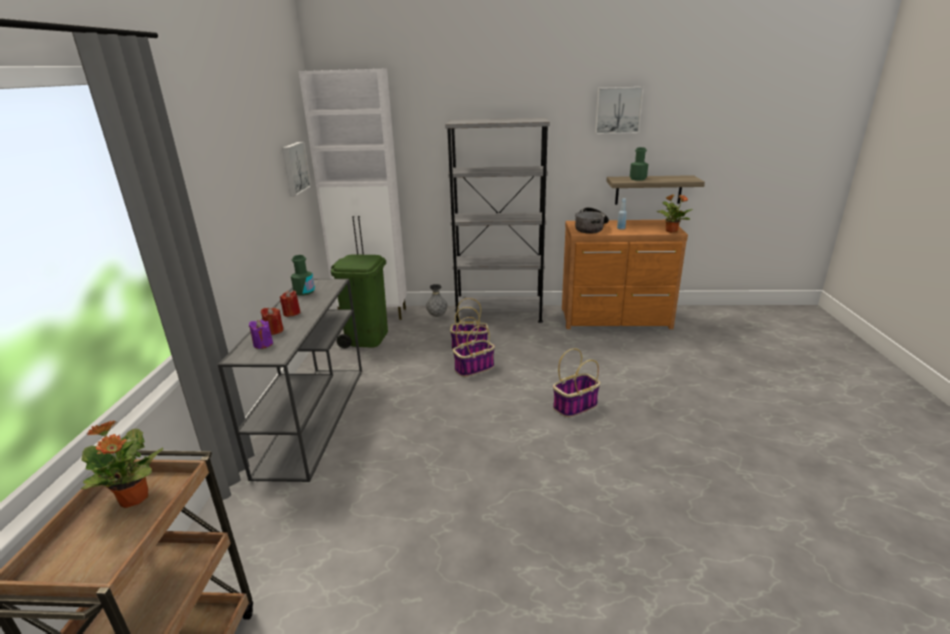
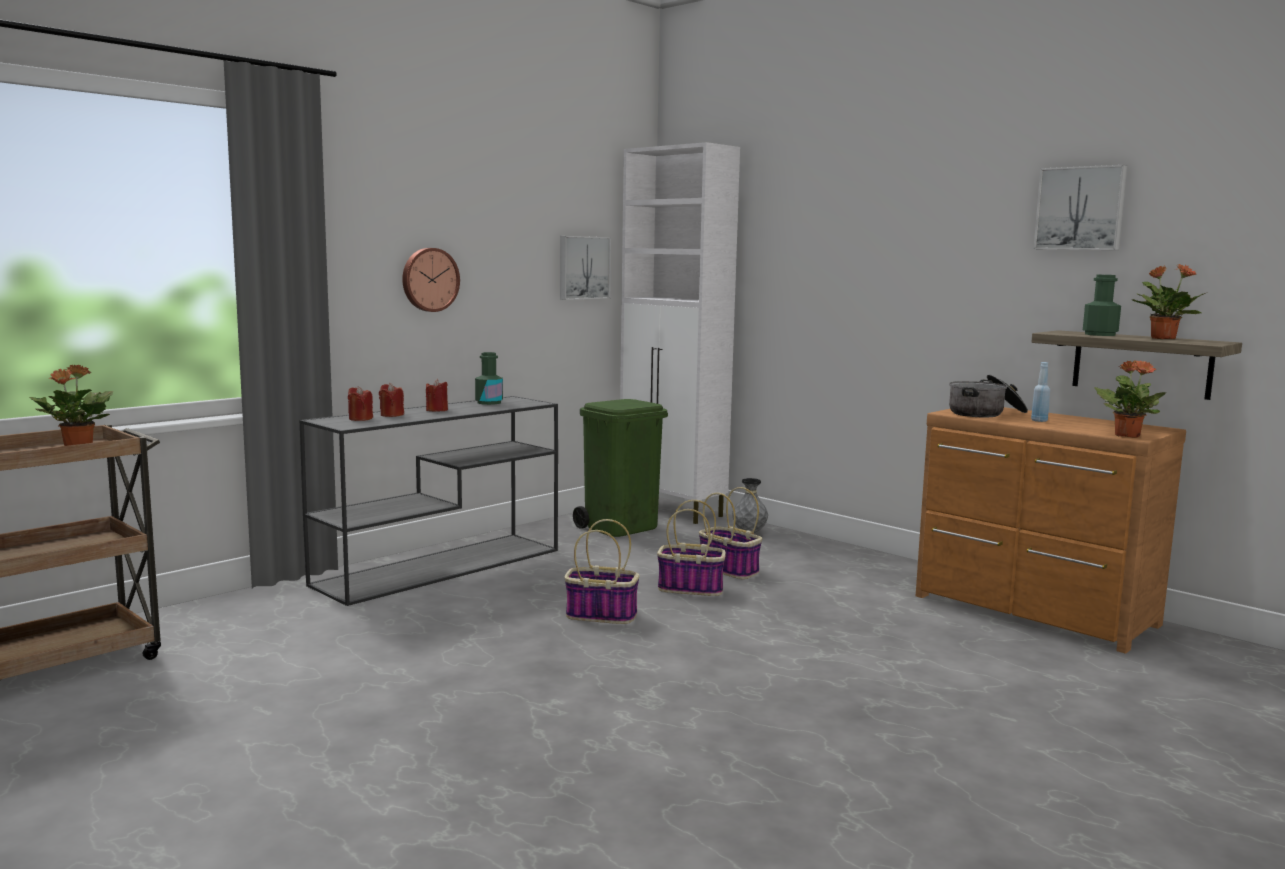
camera: 40 degrees right, 15 degrees down
(234, 209) = (429, 279): none -> wall clock
(263, 344) = (360, 419): purple candle -> red candle
(499, 314) = (841, 554): grey bookcase -> none
(575, 406) = (745, 663): basket -> basket (600, 615)
(666, 178) = (1162, 338): none -> potted plant

